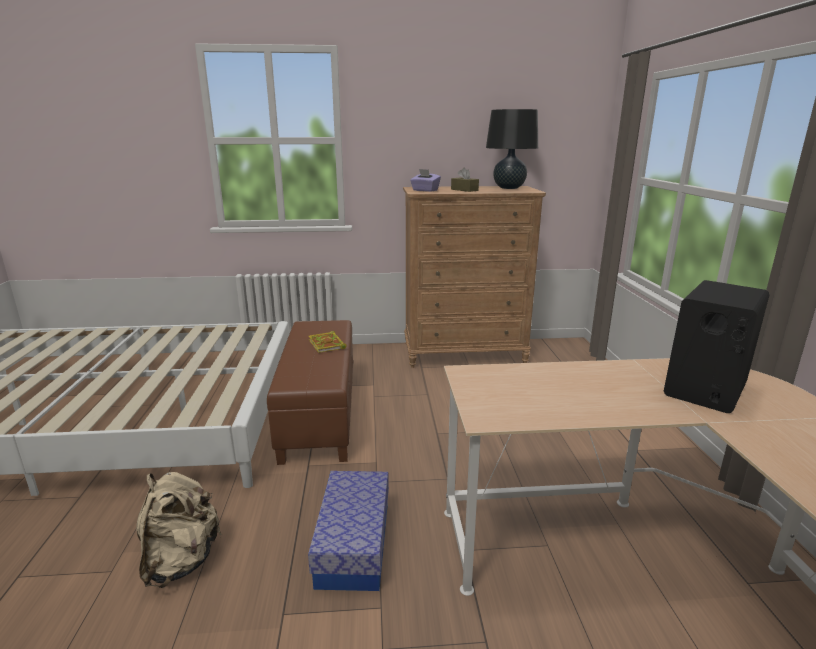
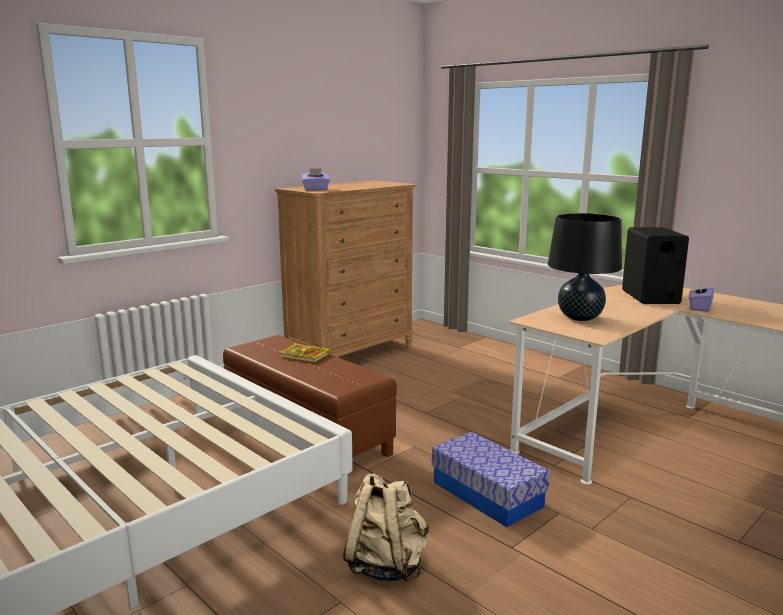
camera: 40 degrees left, 5 degrees down
(464, 190) = (346, 187): brown tissue box -> none
(509, 188) = (371, 183): black table lamp -> black table lamp (580, 317)
(749, 431) = (699, 308): none -> purple tissue box

